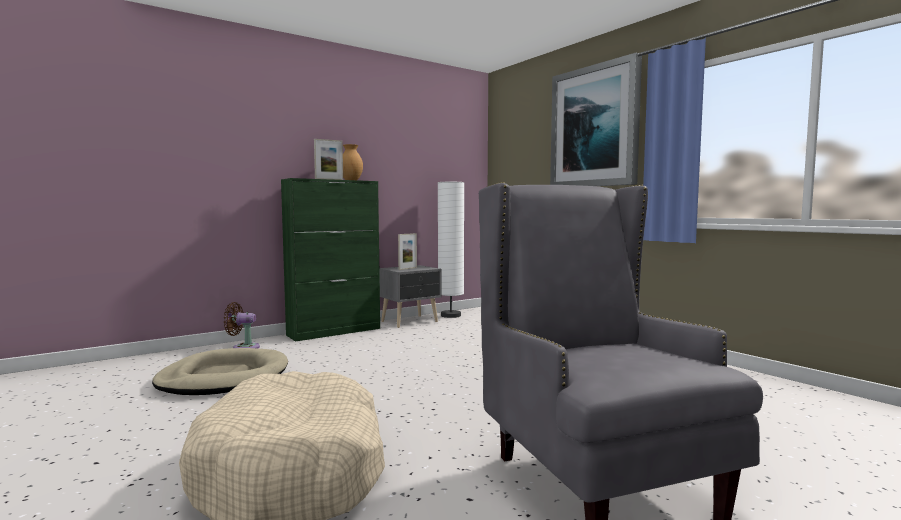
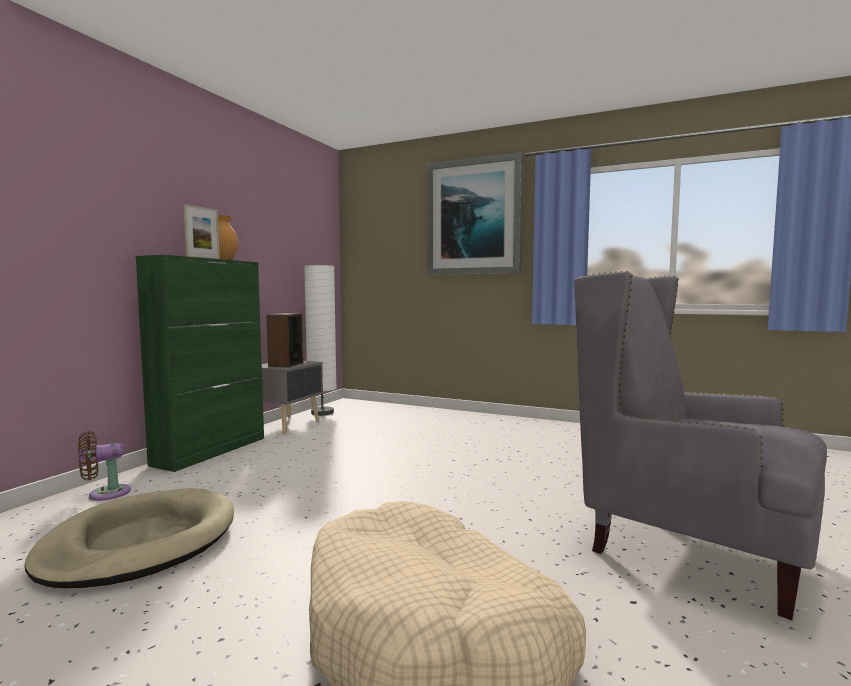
camera: 30 degrees left, 0 degrees up
(407, 268) = (285, 364): picture frame -> speaker

